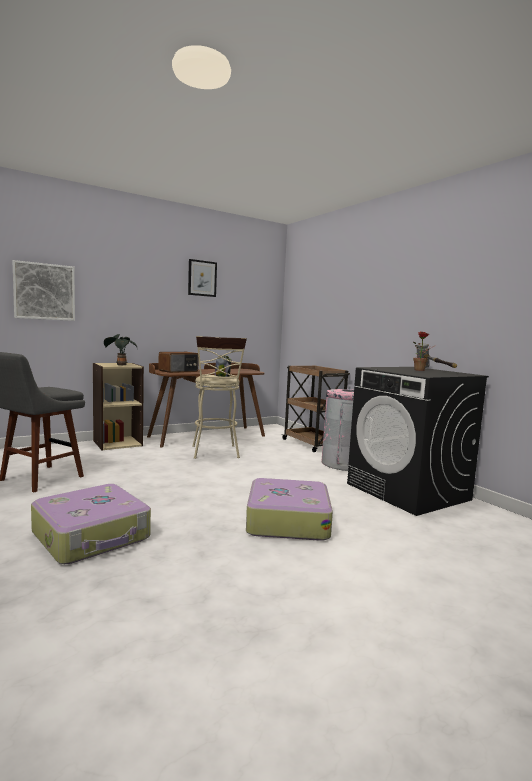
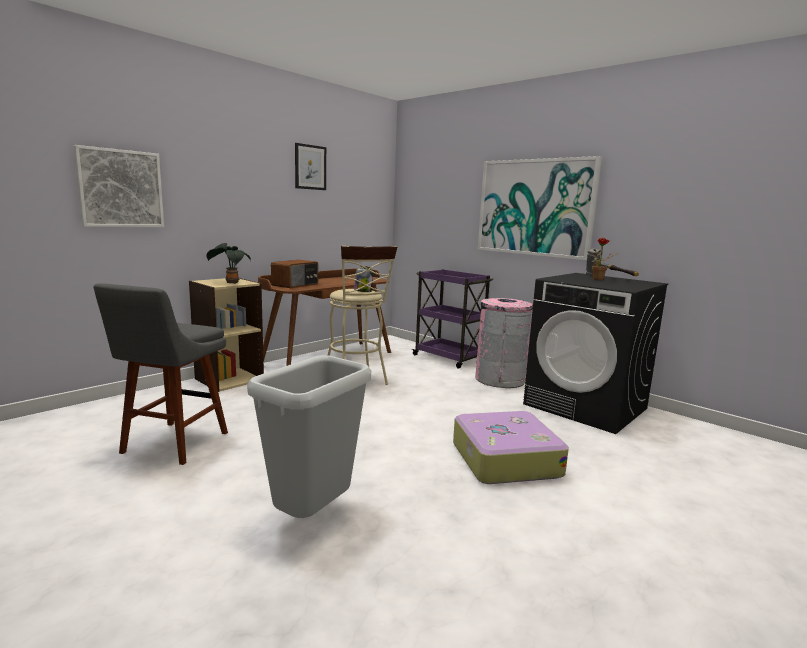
camera: 15 degrees left, 5 degrees up
(92, 536) = (312, 515): suitcase -> grey trash can
(312, 444) = (449, 358): brown cart -> purple cart
(382, 308) = (535, 207): none -> picture

